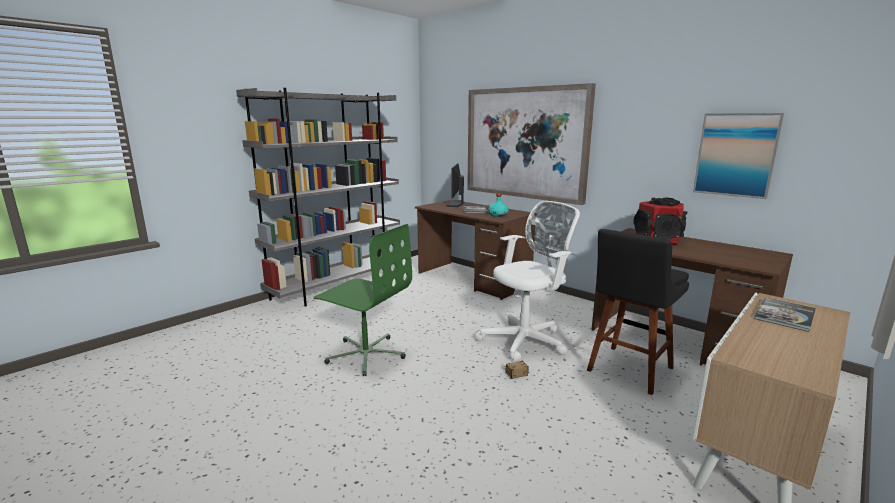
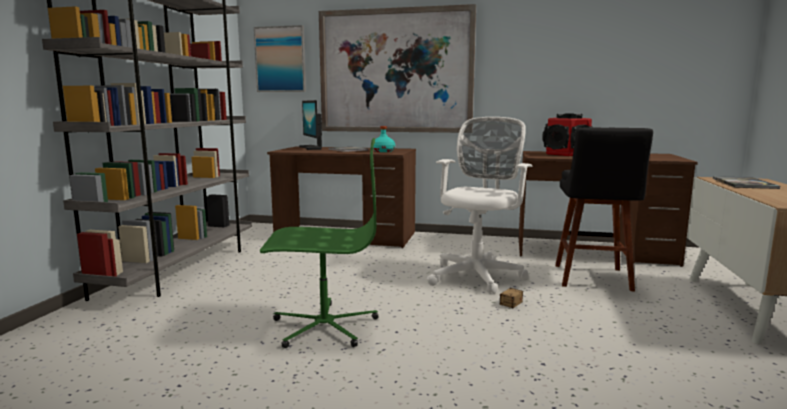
camera: 30 degrees left, 5 degrees down
(735, 155) = (616, 71): picture -> picture (280, 59)

